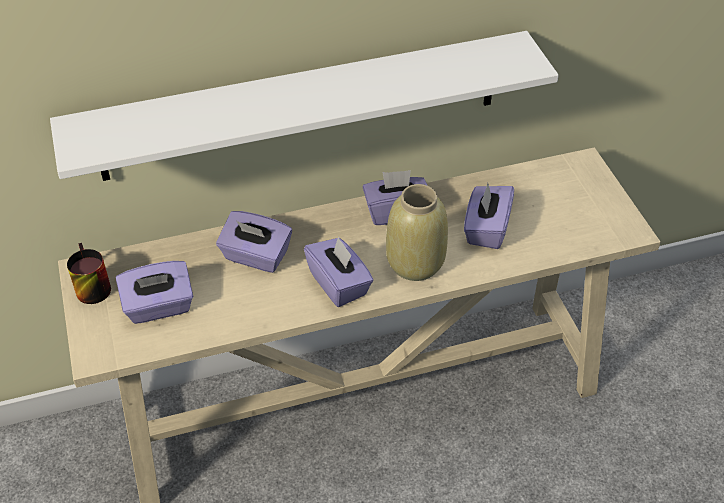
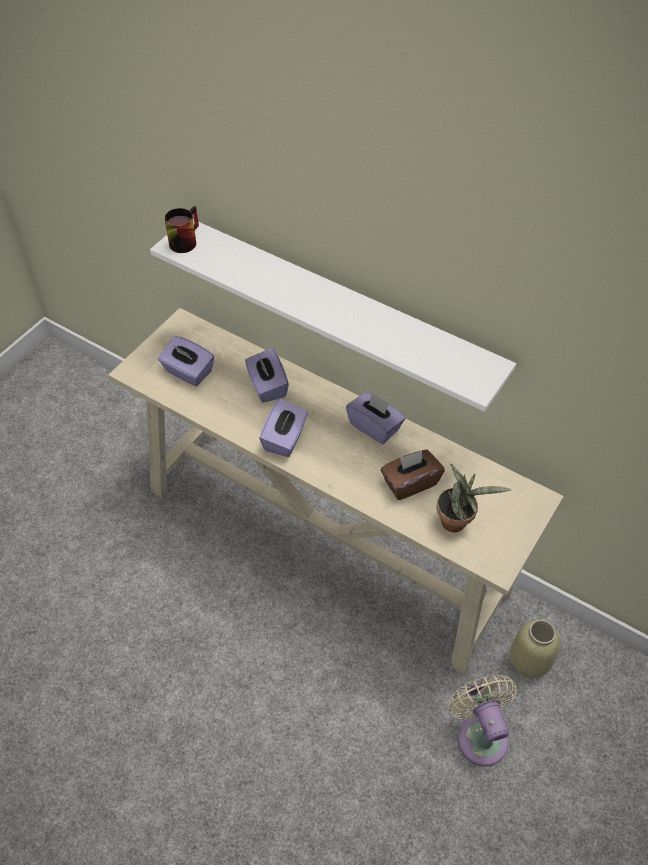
camera: 50 degrees right, 5 degrees up
(89, 287) = (173, 333): mug -> mug (183, 240)
(415, 264) = (339, 465): beige vase -> beige vase (529, 661)
(486, 229) = (410, 483): purple tissue box -> brown tissue box
(559, 226) = (457, 521): none -> potted plant
(662, 423) = (480, 734): none -> beige fan

